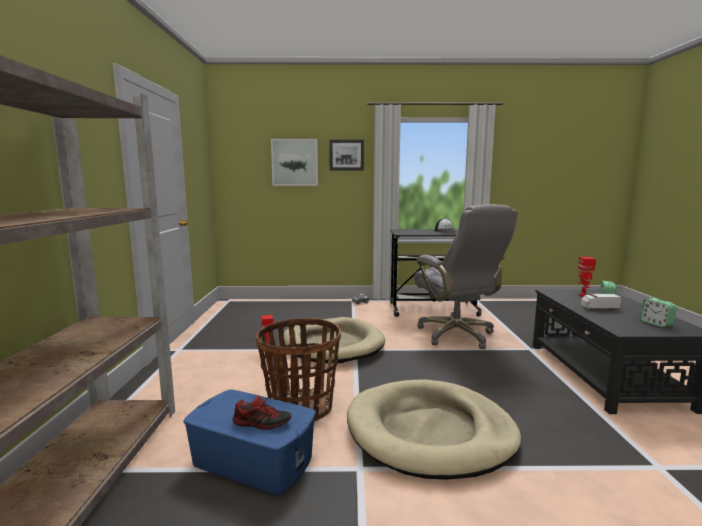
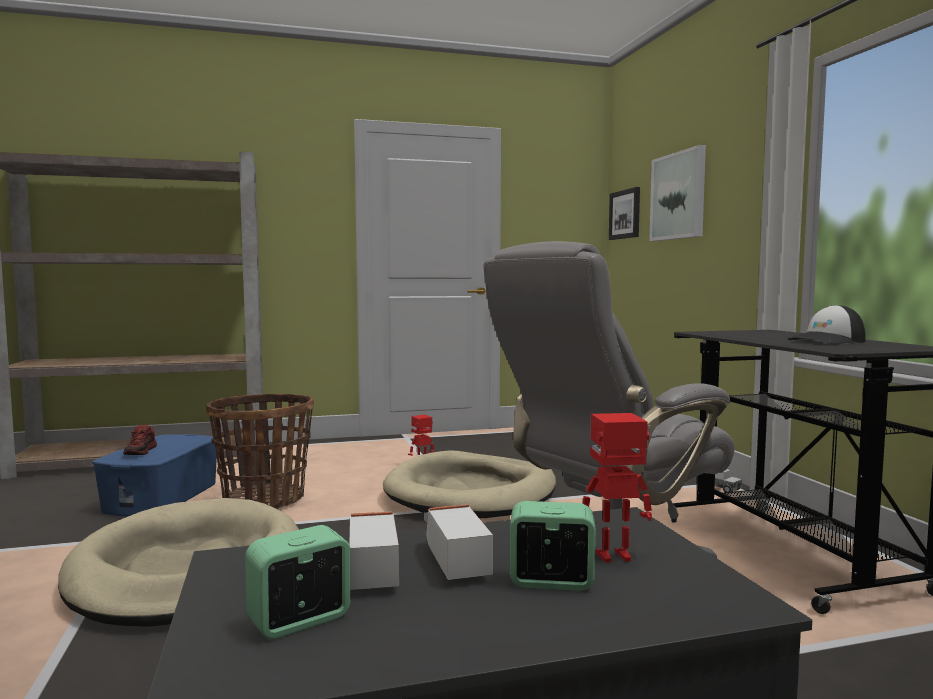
camera: 75 degrees right, 5 degrees down
(346, 155) = (742, 167): picture -> picture (625, 214)
(614, 316) = (373, 570): none -> toy truck

